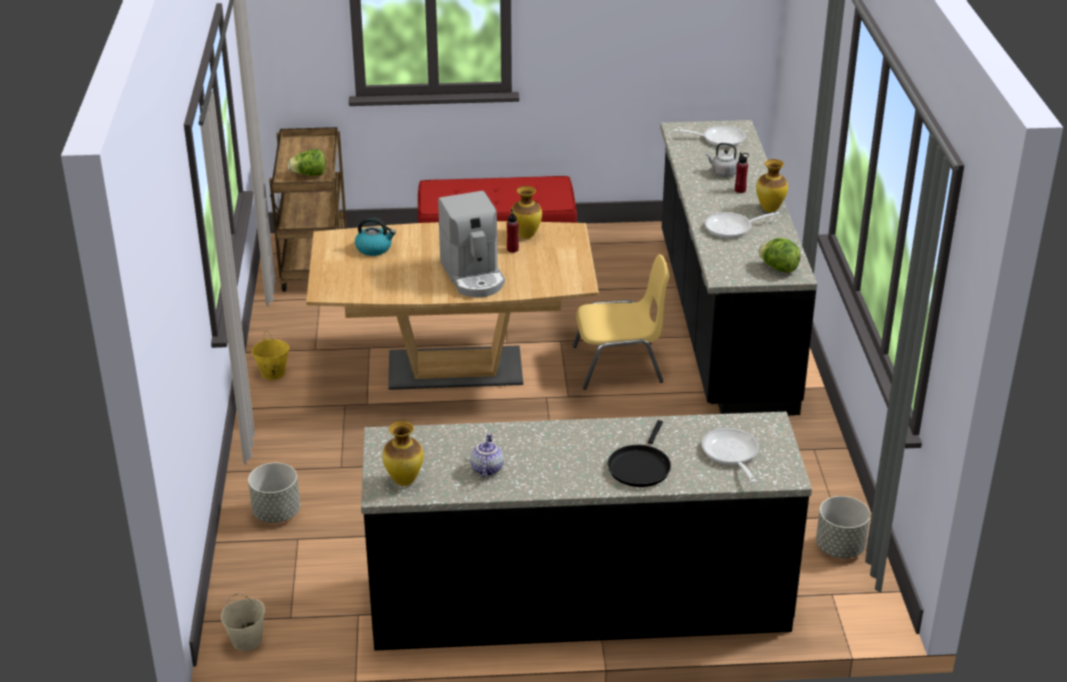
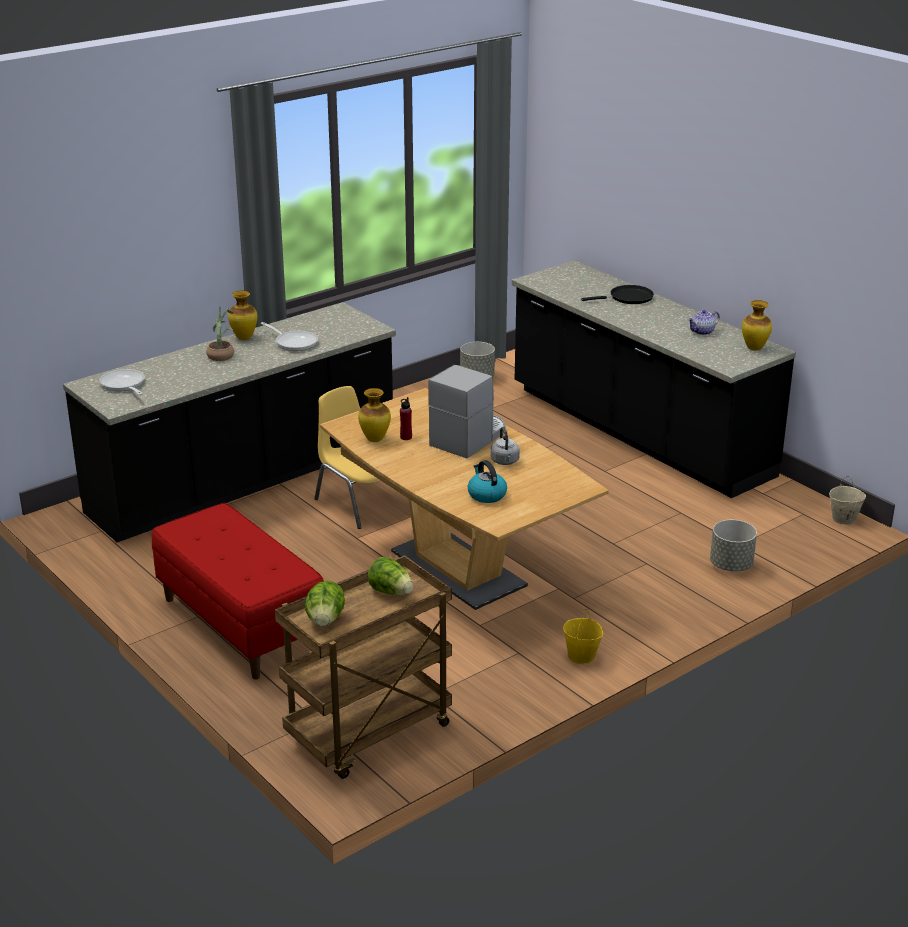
camera: 125 degrees left, 5 degrees down
(722, 173) = (195, 368): grey kettle -> grey kettle (505, 462)
(731, 454) = (577, 281): frying pan -> none
(740, 190) = (222, 354): red bottle -> potted plant
(778, 268) = (338, 316): lettuce -> lettuce (325, 620)

